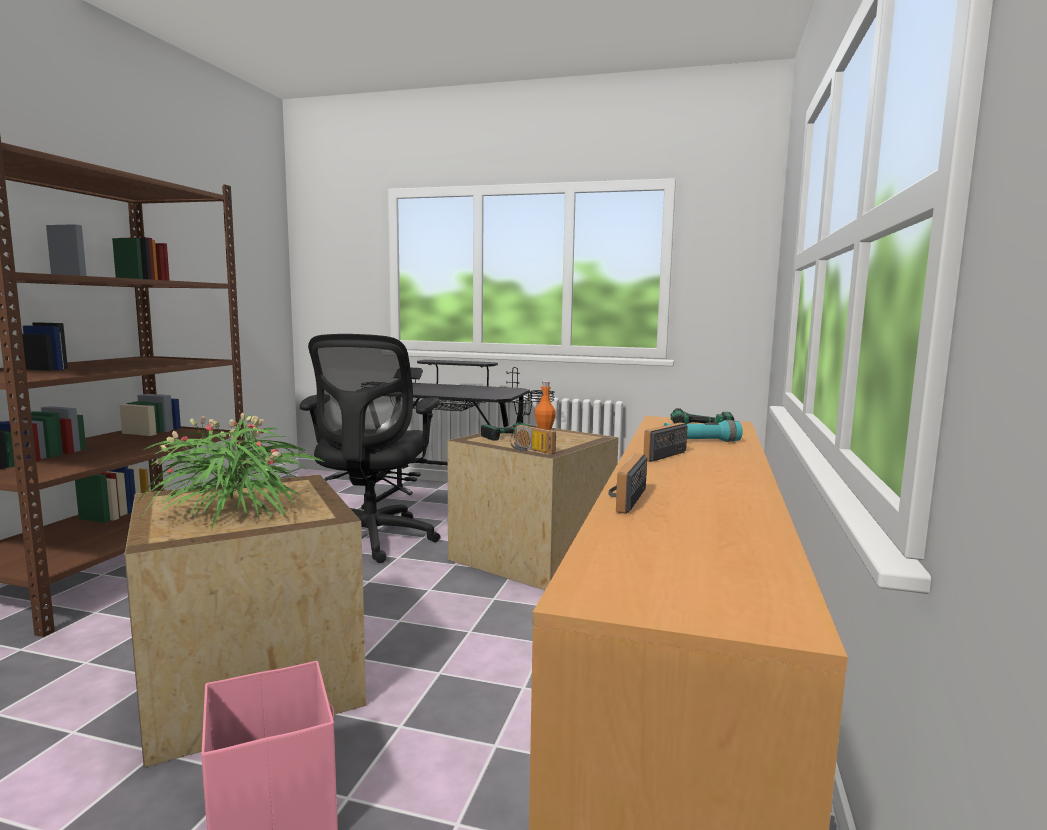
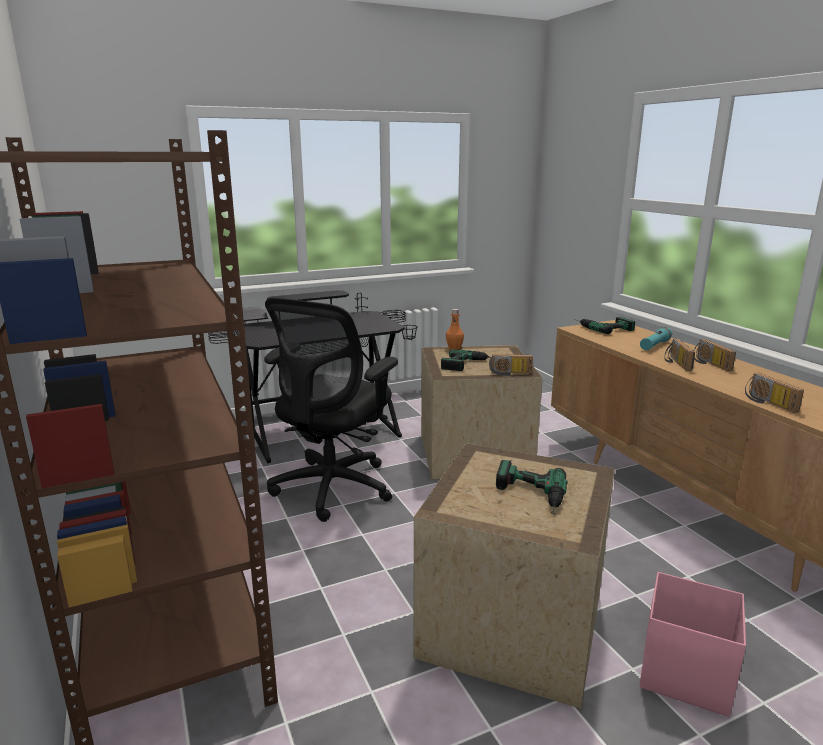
camera: 40 degrees left, 10 degrees up
(232, 510) = (529, 495): potted plant -> power drill
(374, 536) = (335, 483): black office chair -> black office chair turned 60 degrees clockwise
(704, 463) = (709, 364): none -> radio

